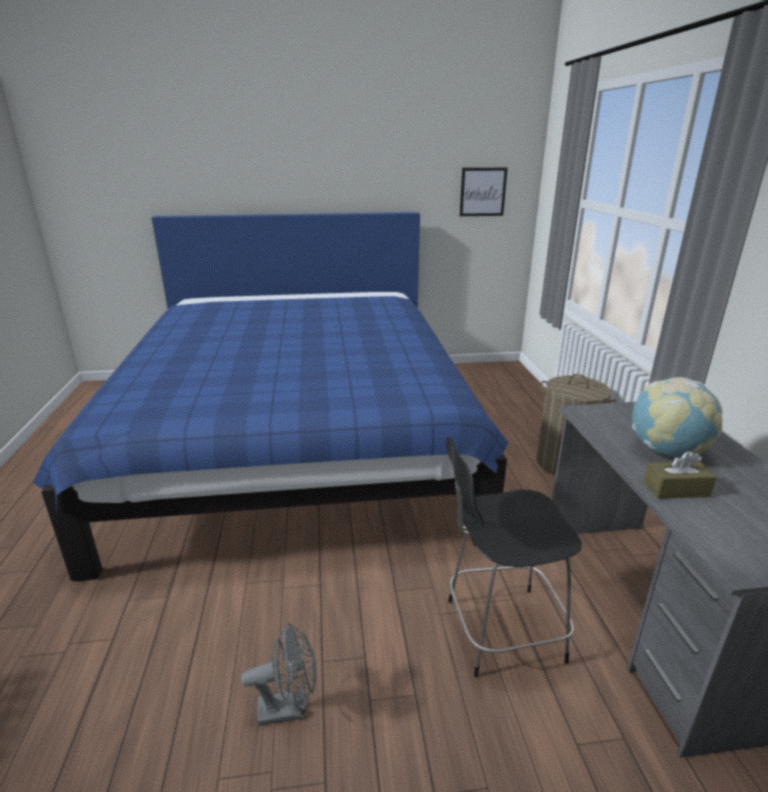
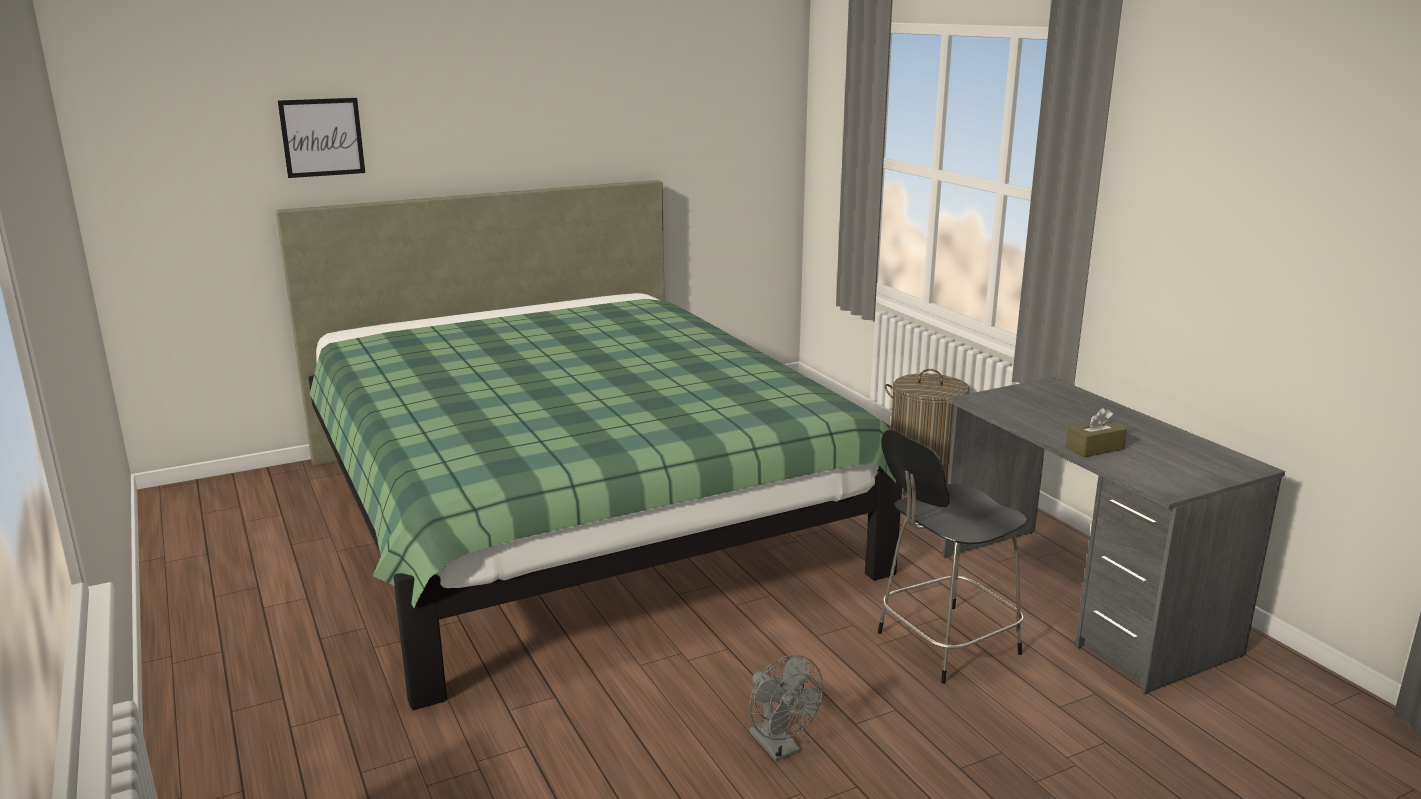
camera: 20 degrees left, 5 degrees down
(289, 708) = (780, 748): grey fan -> grey fan turned 90 degrees clockwise
(296, 441) = (571, 514): blue bed -> green bed
(482, 192) = (737, 148): picture -> picture (322, 137)
(666, 451) = (1070, 422): globe -> none

